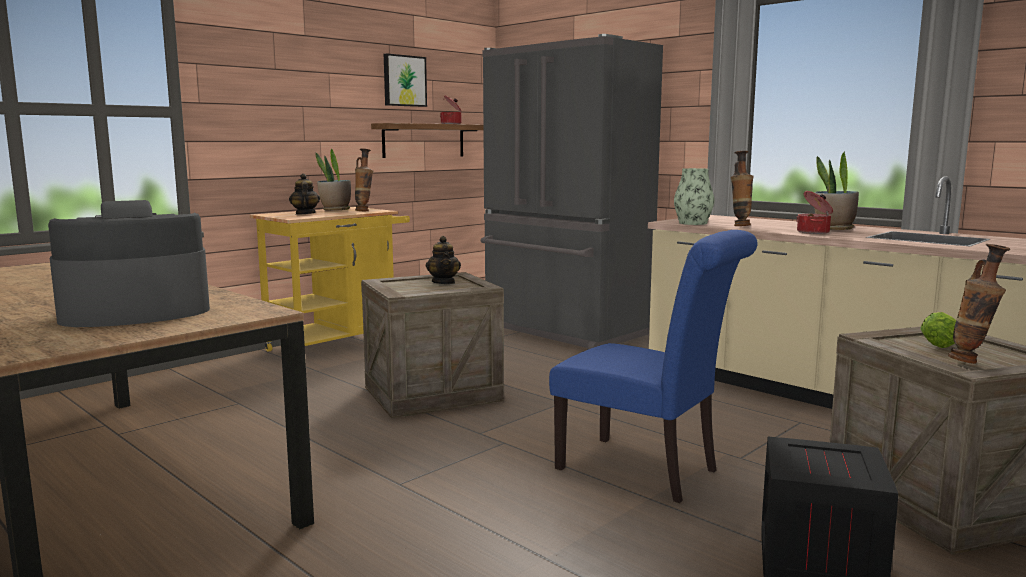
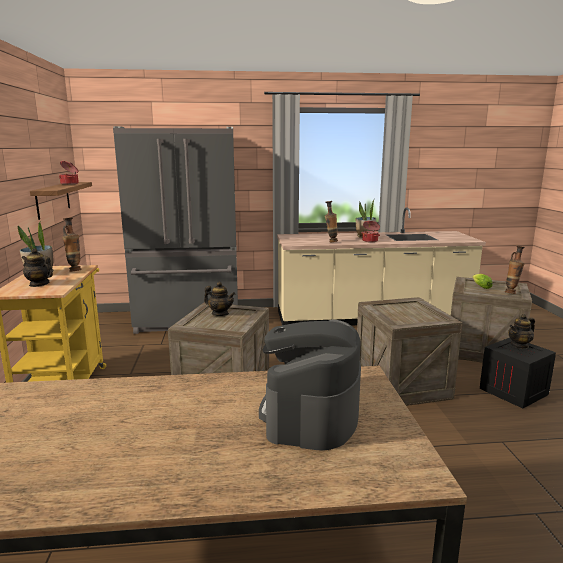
camera: 50 degrees left, 5 degrees up
(404, 81) = (39, 150): picture -> none
(646, 471) = (402, 384): blue chair -> crate
(692, 223) = (305, 243): vase -> none
(845, 458) = (519, 345): none -> teapot

